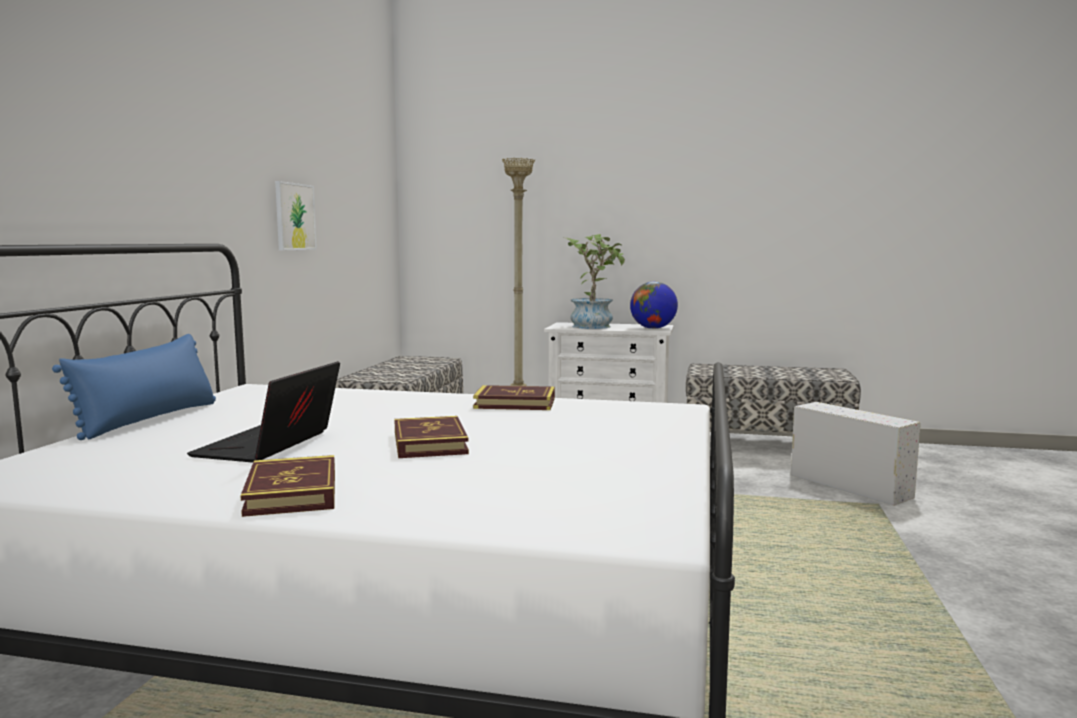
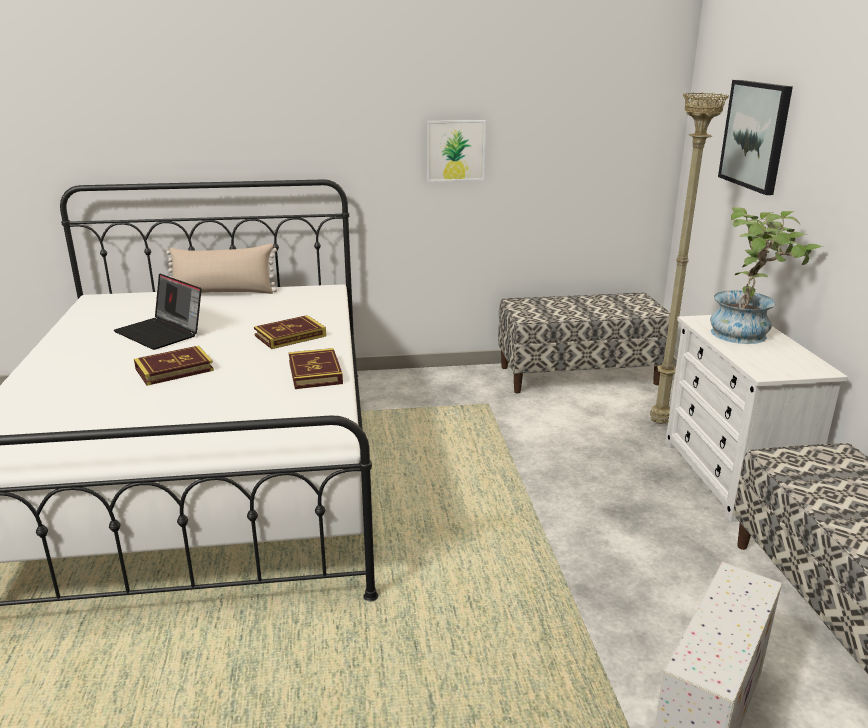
camera: 70 degrees right, 15 degrees up
(149, 419) = (223, 292): blue pillow -> beige pillow
(269, 446) = (162, 333): laptop -> laptop turned 135 degrees counterclockwise
(292, 492) = (64, 360): book -> book (290, 336)
(512, 197) = (755, 135): none -> picture
(653, 328) = (777, 368): globe -> none

